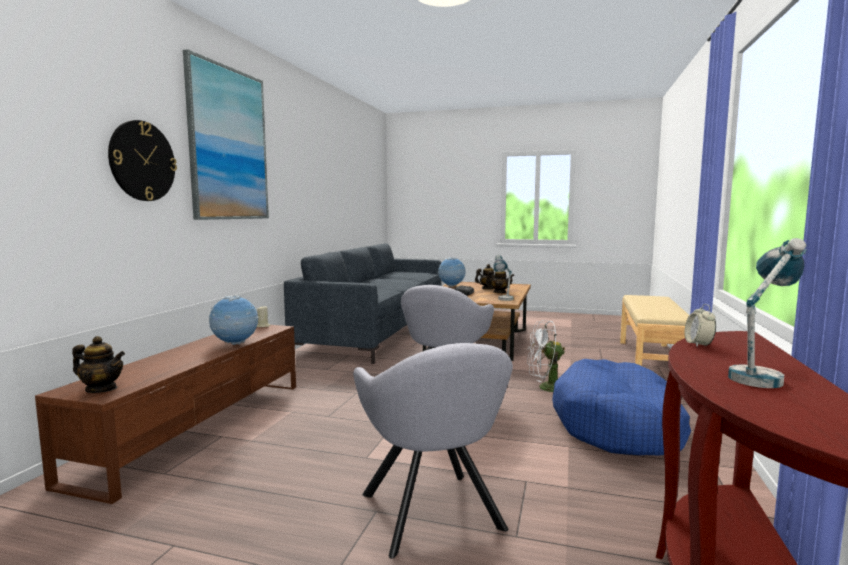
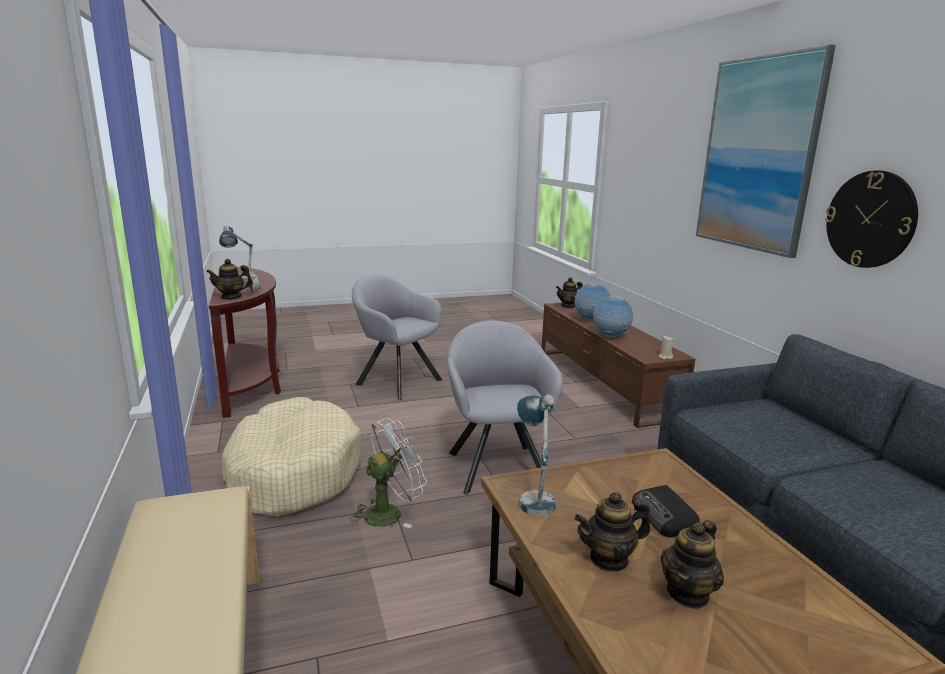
camera: 145 degrees right, 10 degrees up
(142, 161) = (672, 179): wall clock -> wall clock (870, 219)
(451, 286) = (791, 572): globe -> globe (591, 320)
(618, 425) = (292, 472): blue dog bed -> beige dog bed
(732, 339) = (231, 297): none -> teapot

